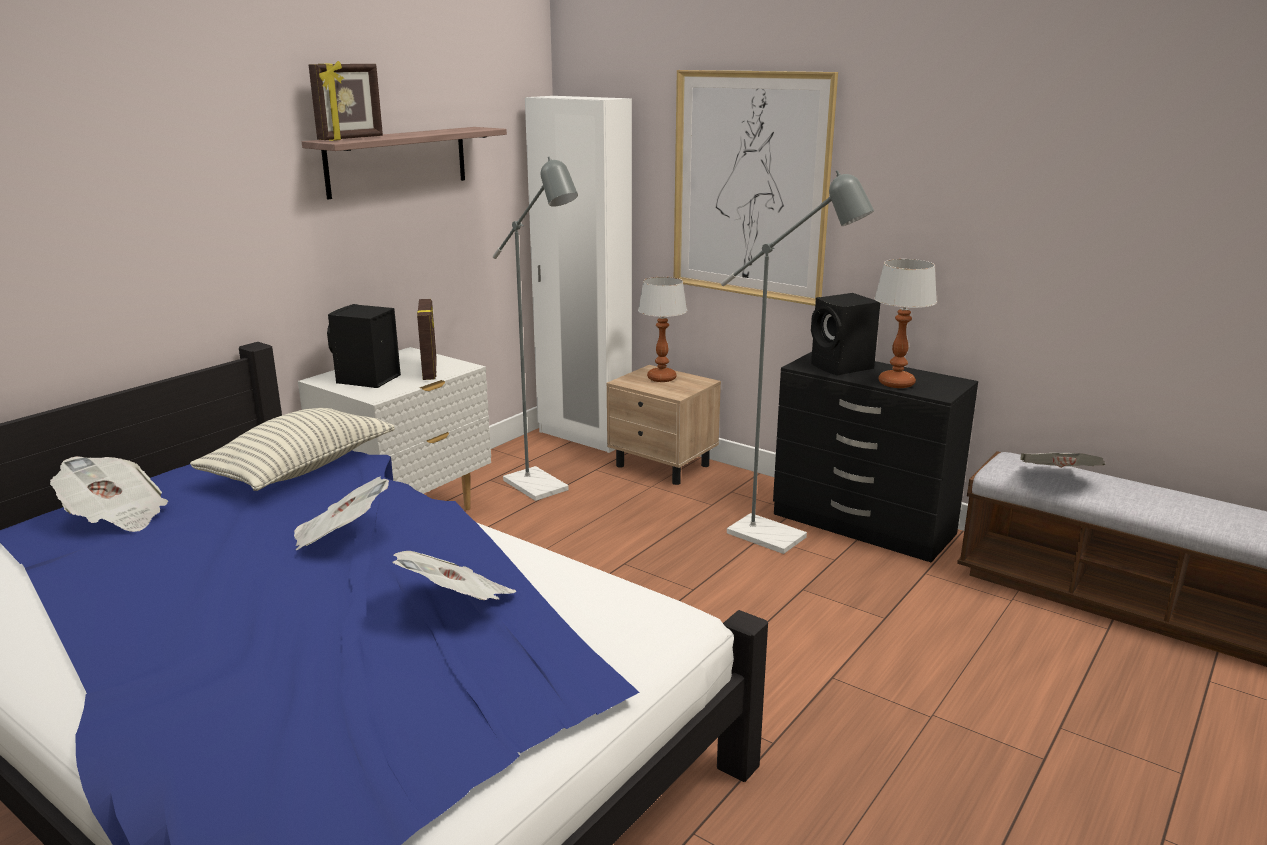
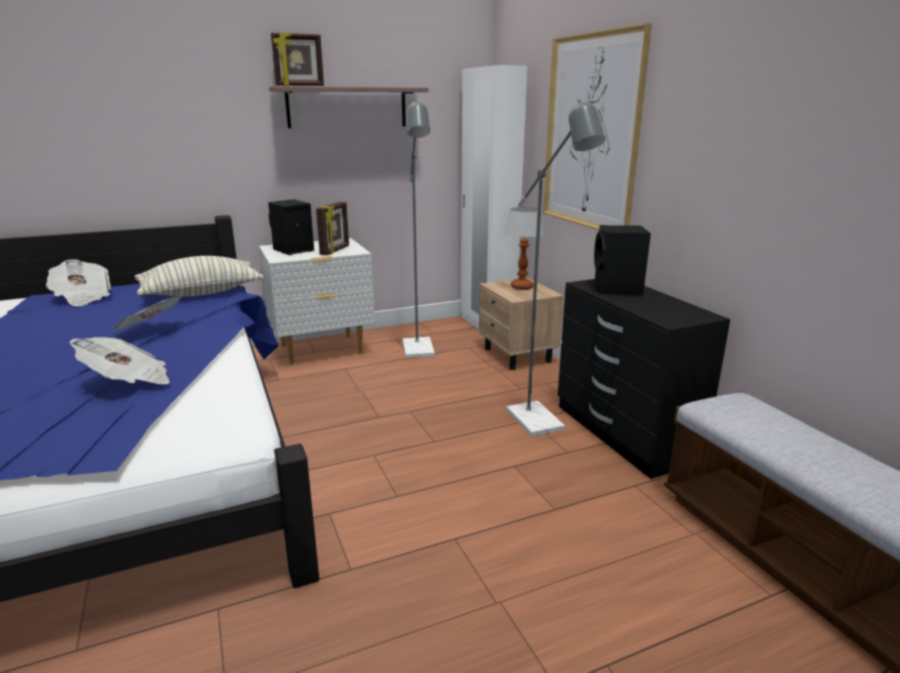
camera: 30 degrees right, 0 degrees up
(897, 383) = (644, 308): table lamp -> none
(1057, 480) = (758, 427): newspaper -> none

